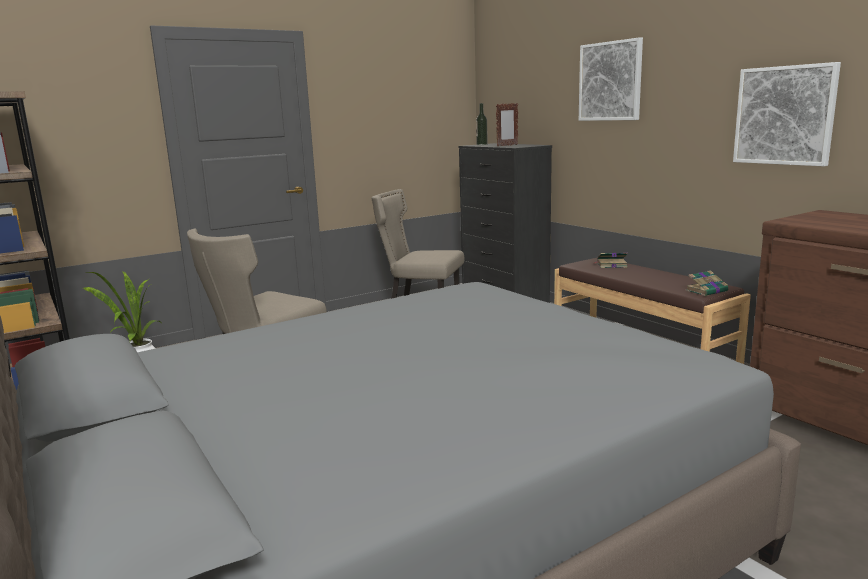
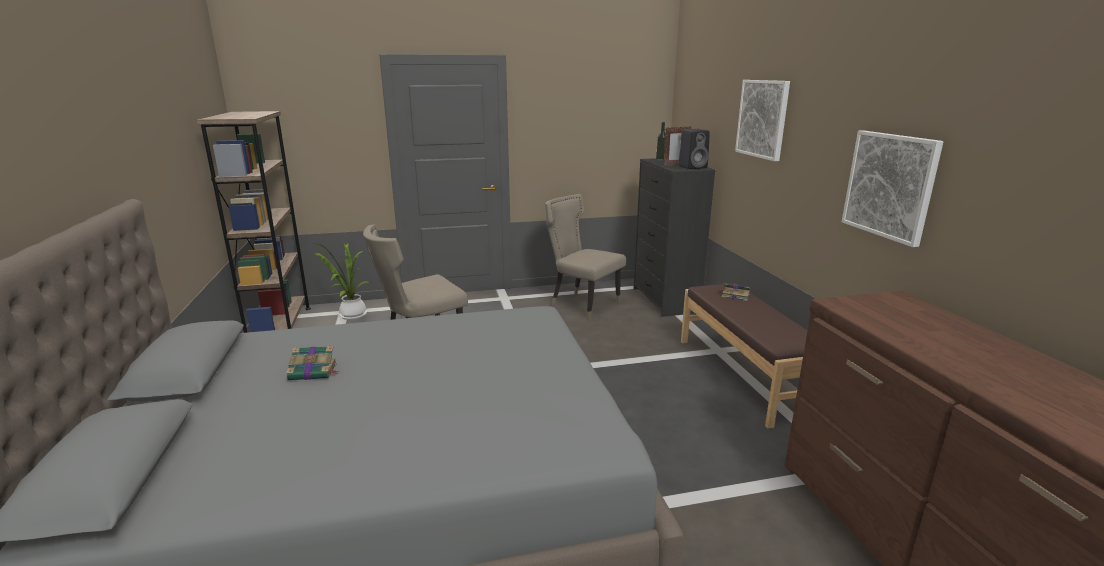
camera: 20 degrees right, 5 degrees up
(527, 145) = (693, 167): none -> black speaker
(707, 291) = (791, 344): book -> book (314, 372)

